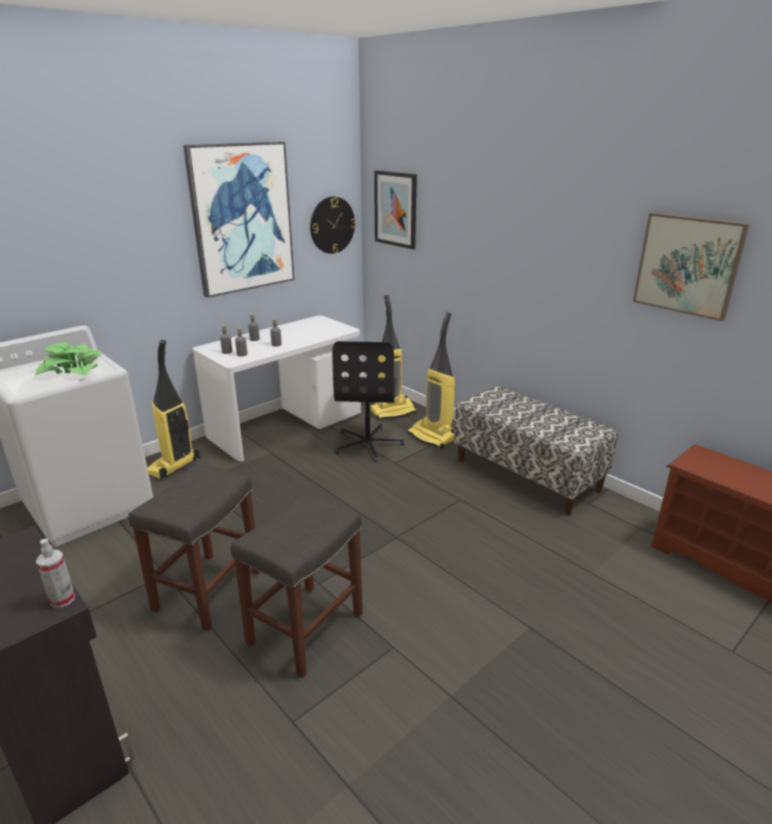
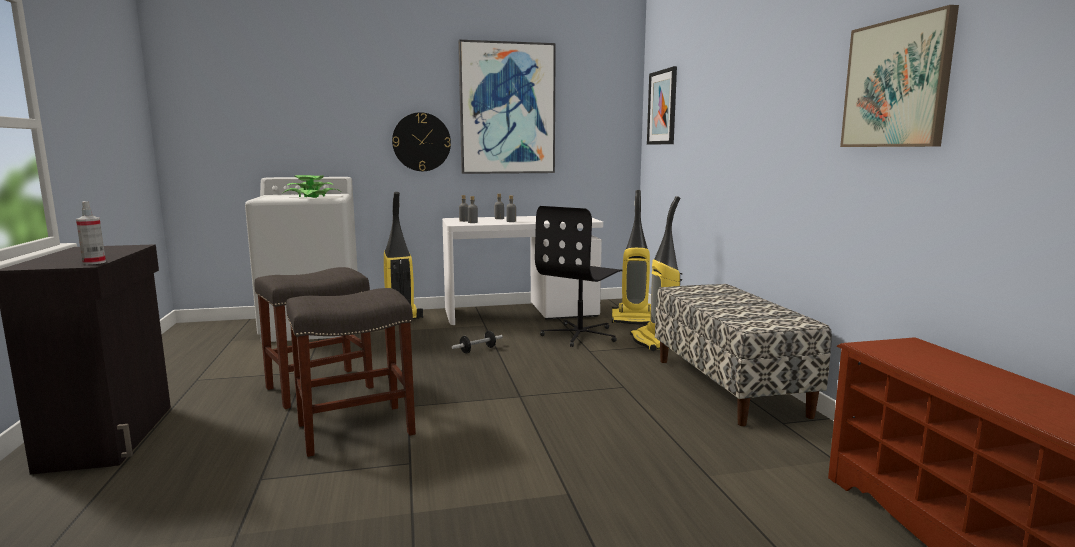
camera: 30 degrees right, 15 degrees down
(301, 489) = (478, 350): none -> dumbbell
(332, 225) = (605, 127): wall clock -> wall clock (421, 142)

